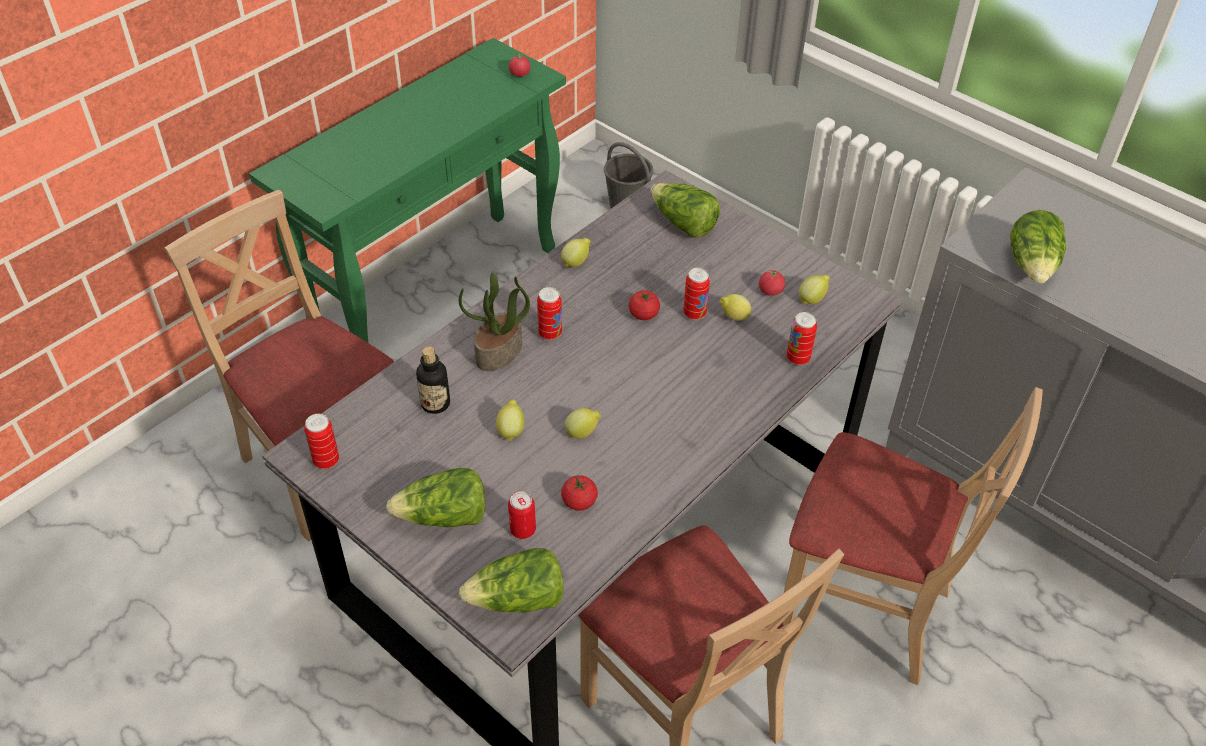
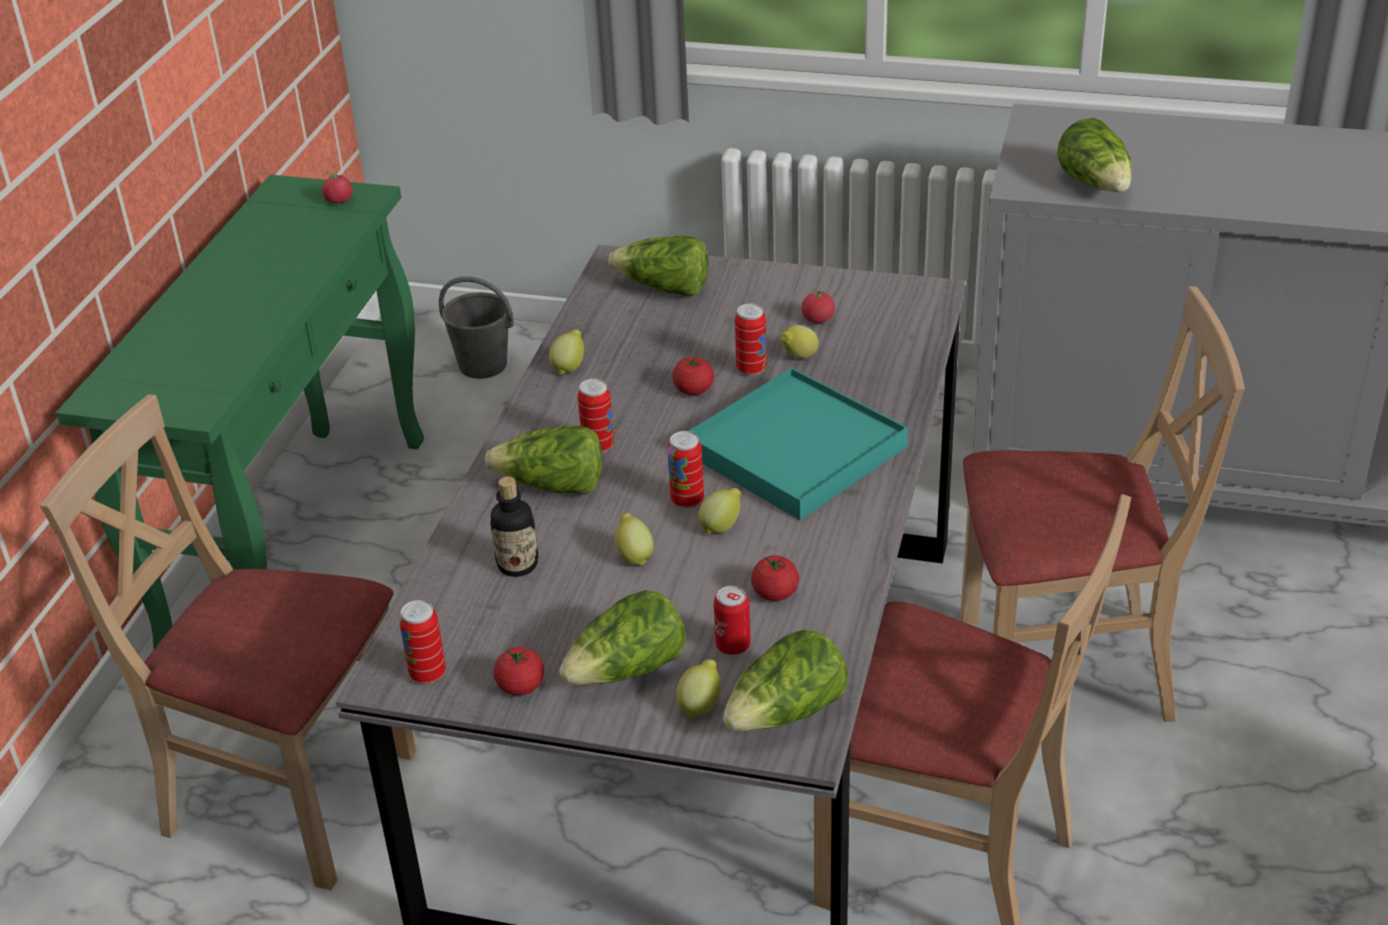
camera: 25 degrees left, 10 degrees down
(373, 497) = (521, 686): none -> tomato
(499, 352) = (552, 486): potted plant -> lettuce
(676, 393) = (795, 451): none -> turquoise tray
(798, 358) = (901, 370): can -> can (687, 500)
(812, 299) = (870, 311): lemon -> lemon (700, 705)

